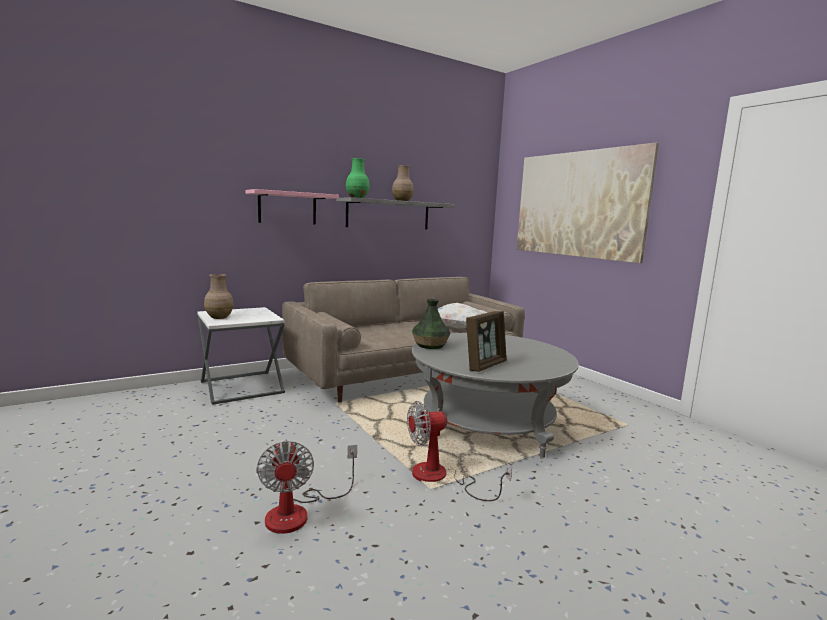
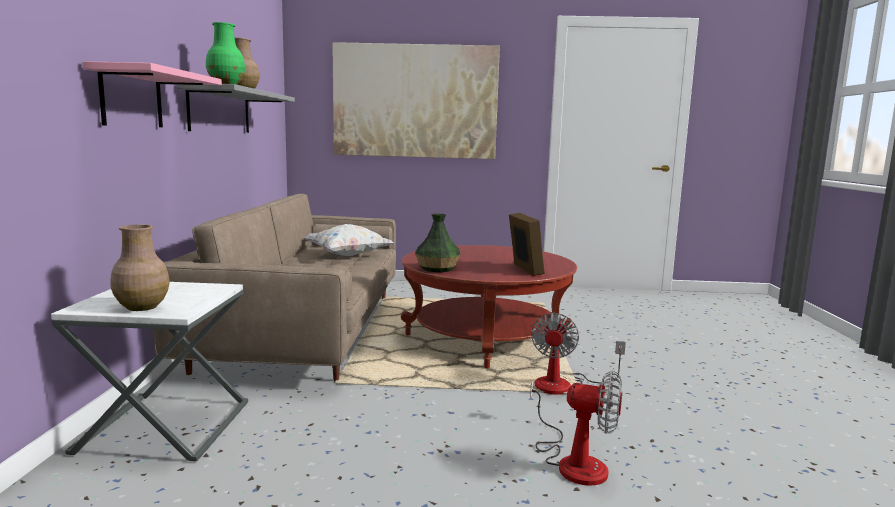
camera: 55 degrees left, 0 degrees up
(487, 424) = (485, 338): grey coffee table -> red coffee table

